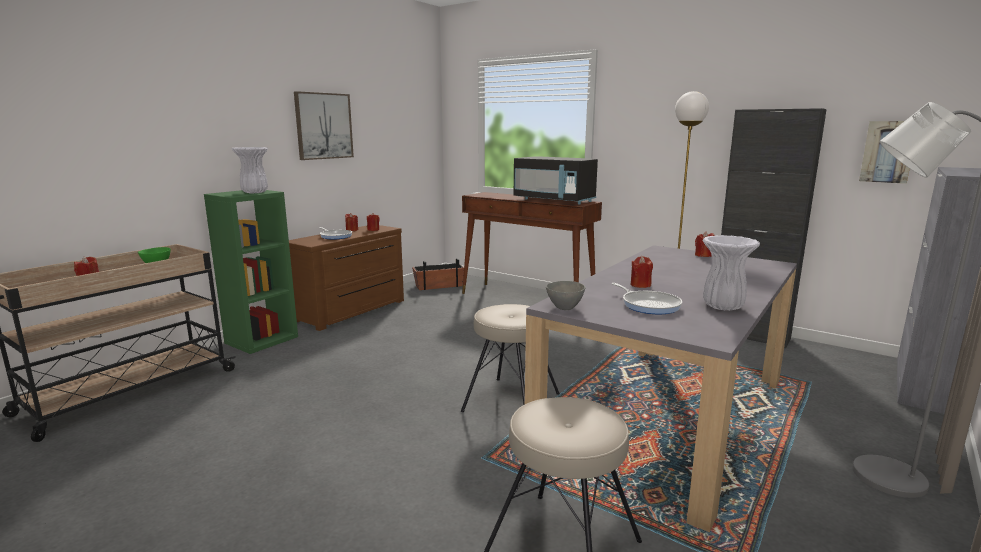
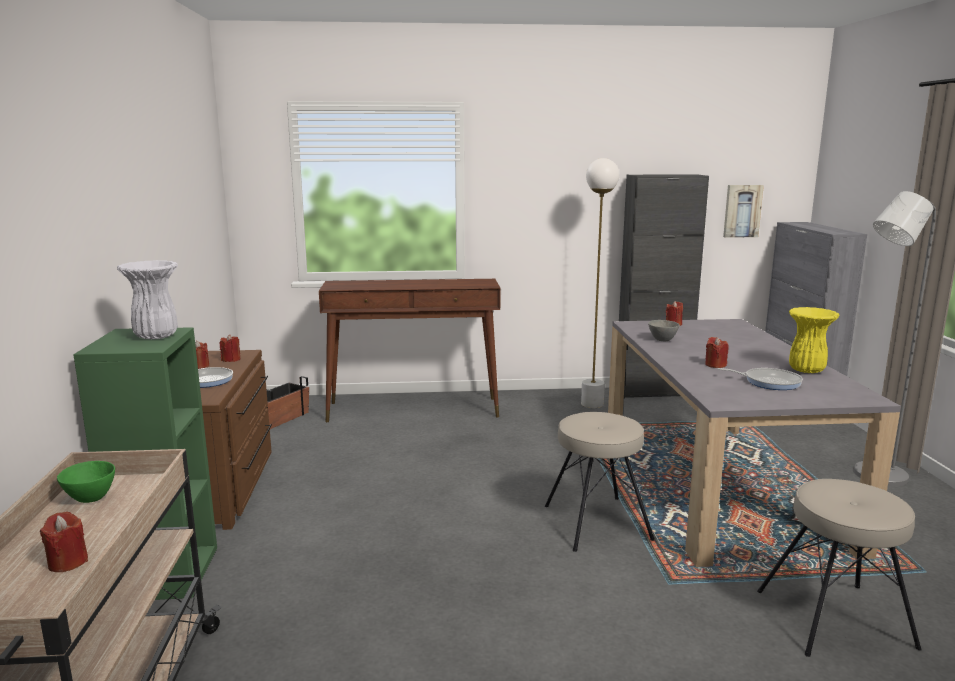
camera: 40 degrees left, 0 degrees up
(323, 126) = (151, 211): picture -> none
(554, 200) = (447, 283): black microwave -> none
(564, 307) = (732, 402): grey bowl -> grey bowl (662, 340)
(724, 307) = (807, 370): white vase -> yellow vase

